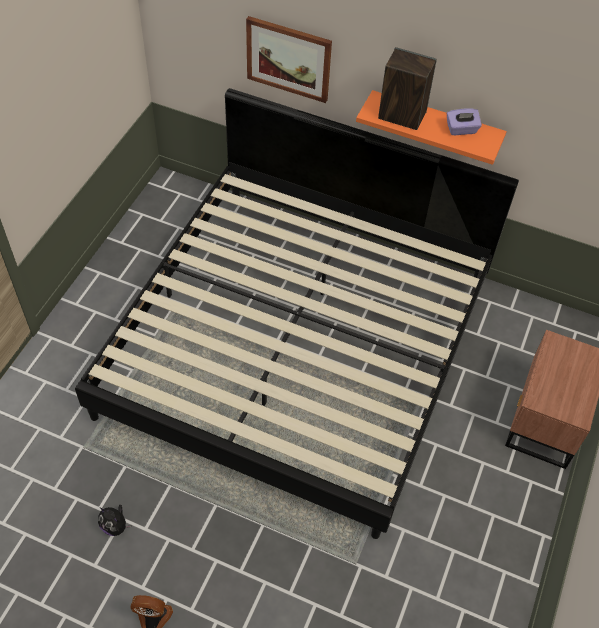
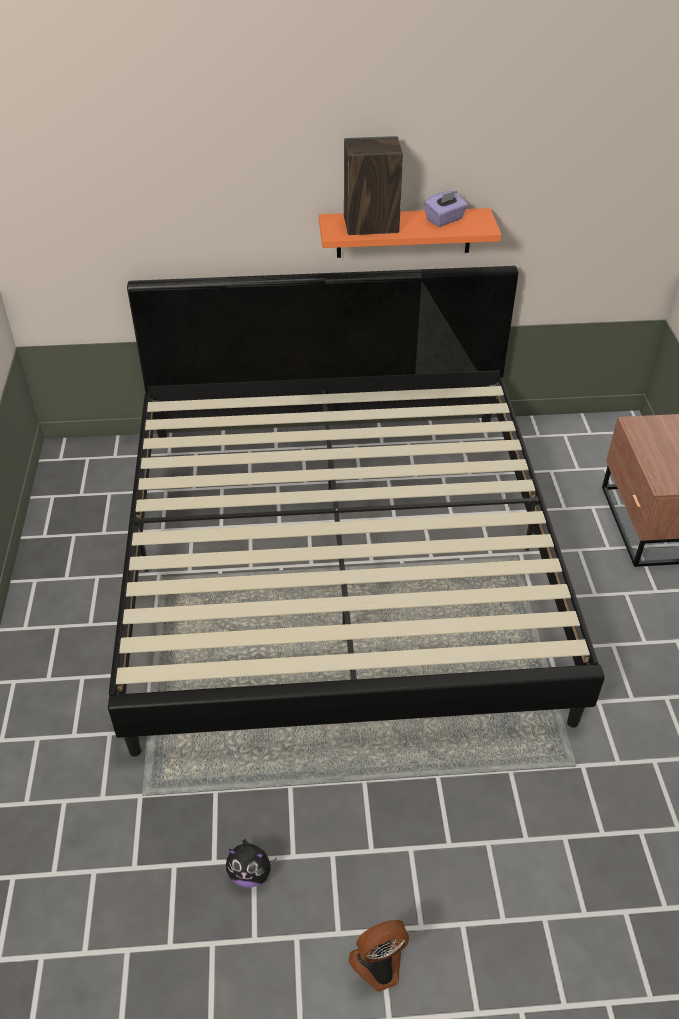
camera: 25 degrees left, 10 degrees down
(288, 59) = (202, 210): picture -> none

